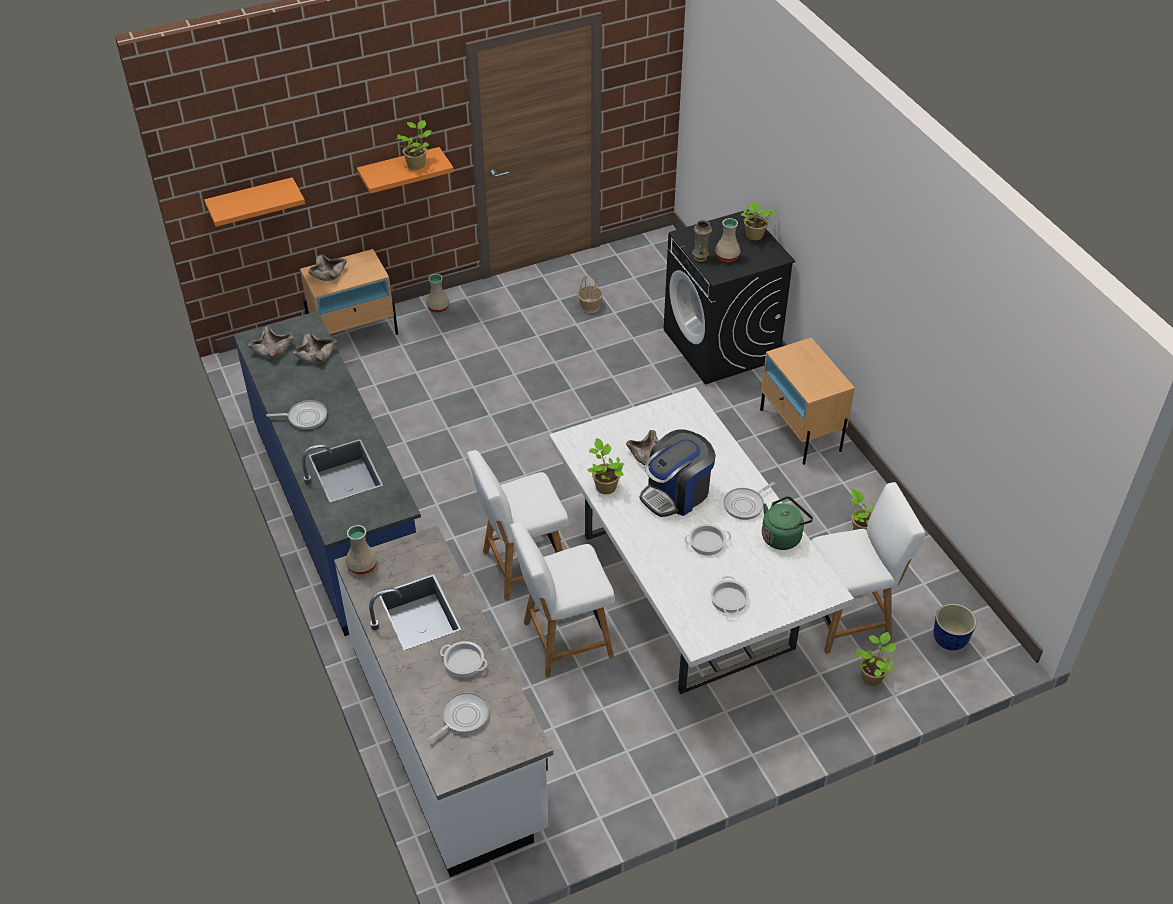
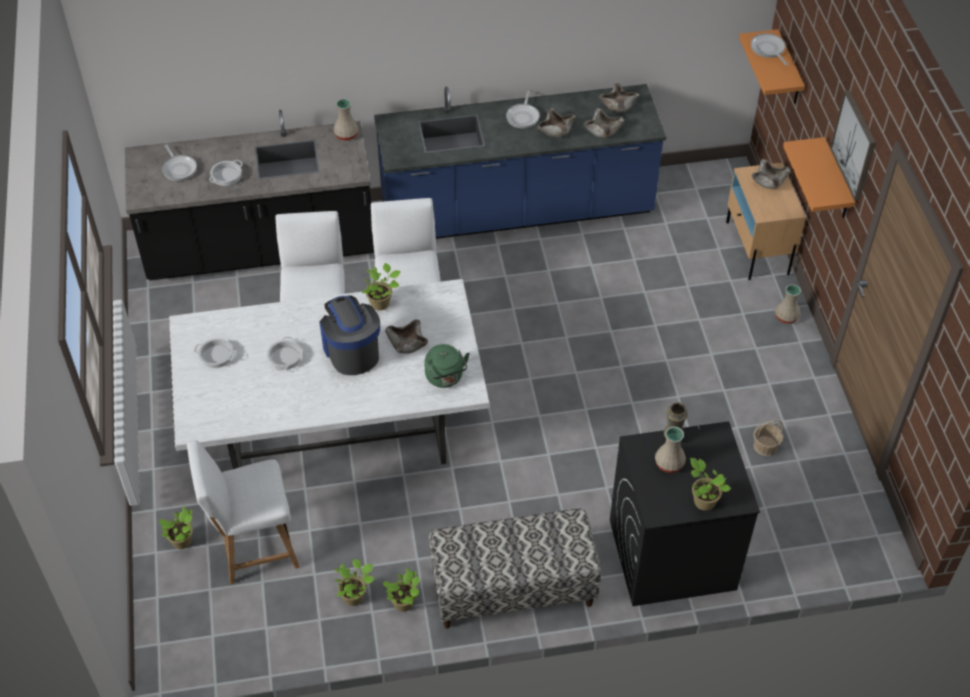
camera: 105 degrees right, 5 degrees up
(322, 389) = (555, 129): none -> beige bowl
(409, 115) = (854, 145): none -> picture
(417, 164) = (822, 180): potted plant -> potted plant (404, 604)
(448, 737) = (261, 248): white counter -> black counter
(745, 505) = (316, 398): frying pan -> frying pan (768, 49)
(783, 536) = (267, 414): green kettle -> green kettle (445, 378)
(800, 430) = (513, 589): beige nightstand -> bench
(849, 617) = (253, 547): white chair -> white chair turned 75 degrees clockwise
(949, 641) = (191, 622): planter -> none

